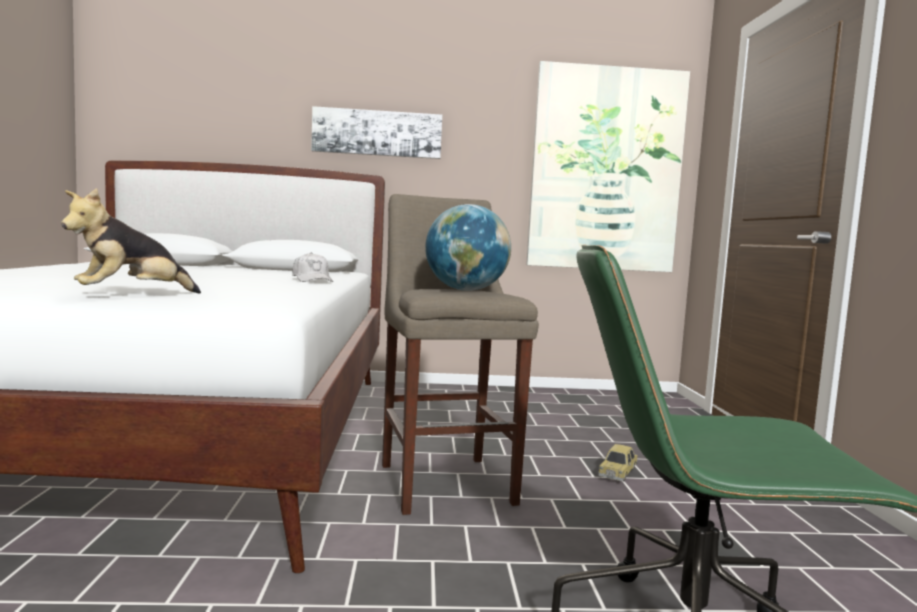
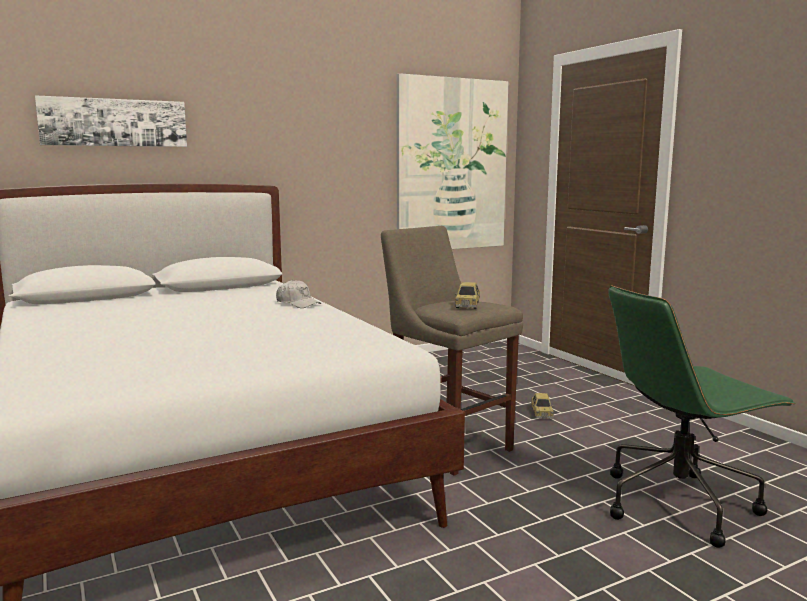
camera: 25 degrees left, 5 degrees up
(131, 296) = (285, 356): plush toy -> none
(377, 133) = (262, 143): picture -> picture (114, 122)
(466, 290) = (467, 305): globe -> toy car

